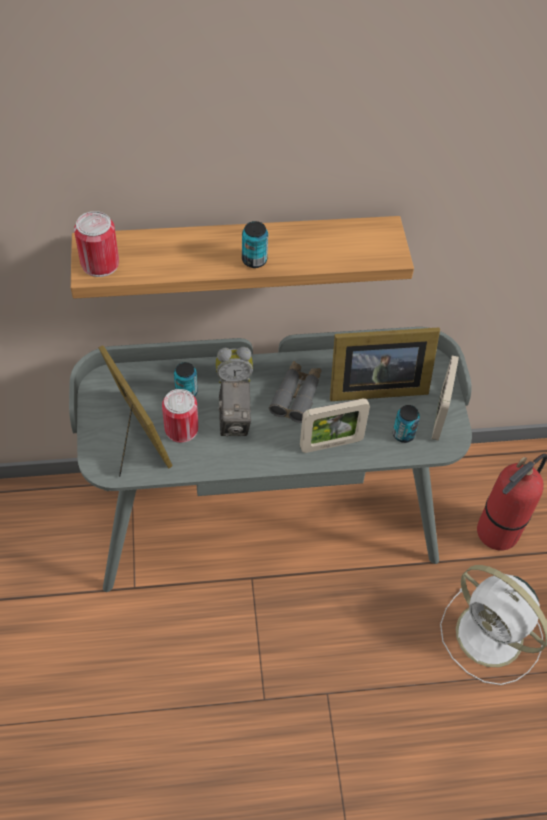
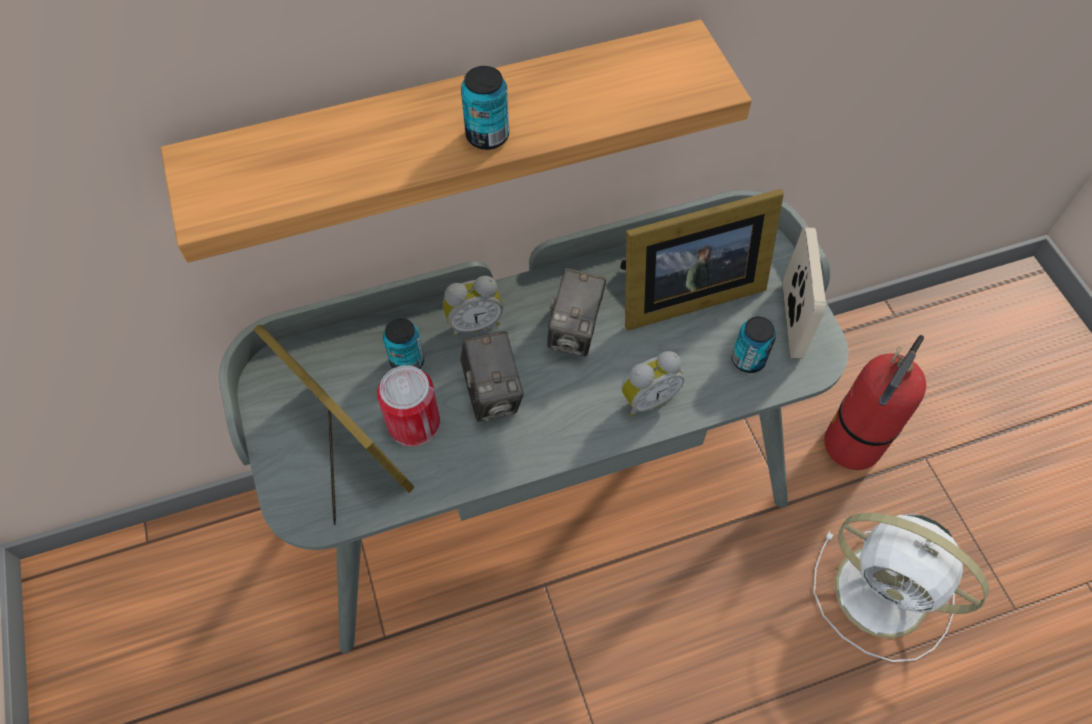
camera: 10 degrees left, 5 degrees up
(100, 263) = (221, 191): can -> none
(296, 395) = (575, 332): grey binoculars -> camera
(331, 444) = (647, 398): picture frame -> alarm clock

